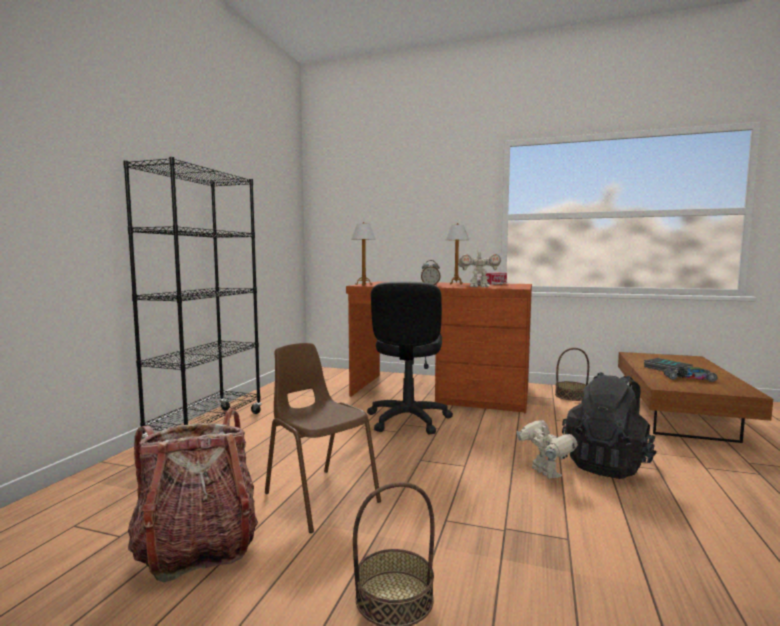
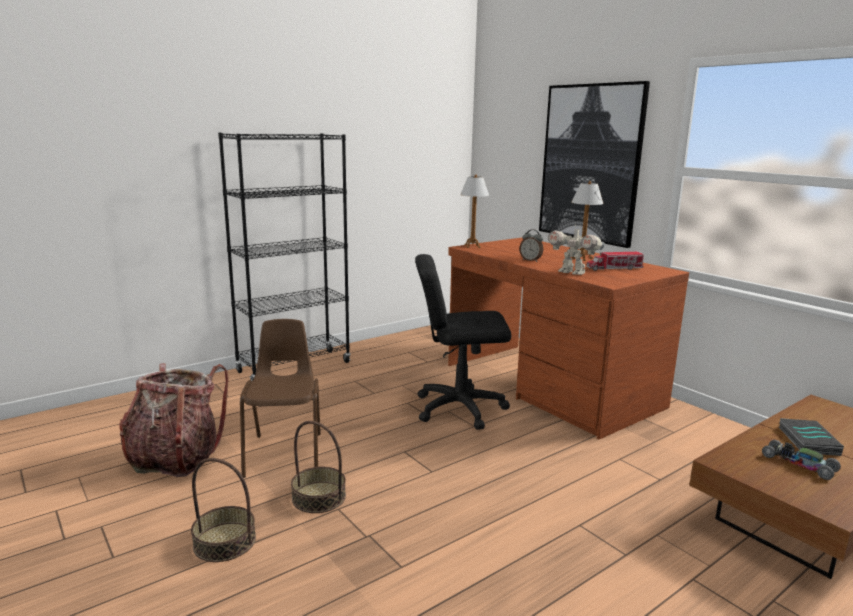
camera: 35 degrees right, 10 degrees up
(407, 420) = (459, 408): black office chair -> black office chair turned 45 degrees clockwise
(428, 218) = (590, 163): none -> picture
(544, 473) = (490, 507): toy robot -> none
(571, 396) = (707, 436): basket -> basket (319, 497)
(607, 465) = (574, 527): black backpack -> none

